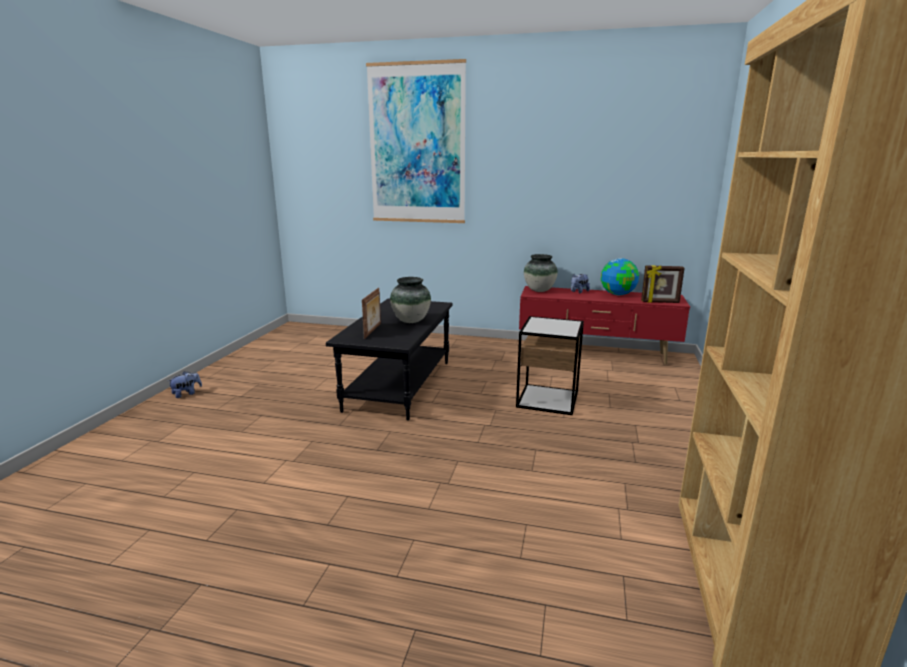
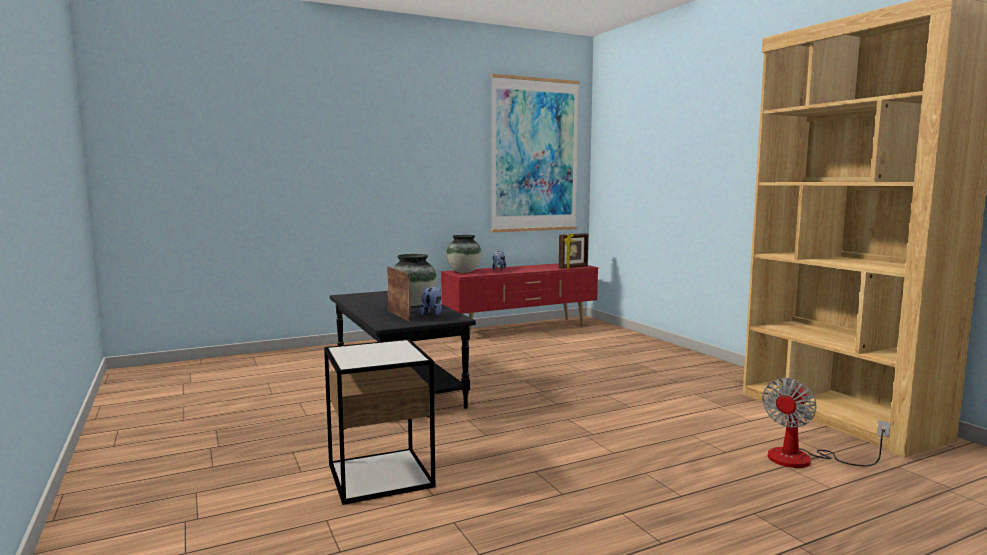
camera: 40 degrees left, 10 degrees down
(186, 394) = (120, 468): plush toy -> plush toy (432, 314)
(417, 145) = (312, 118): picture -> picture (534, 155)
(548, 399) = (548, 364): side table -> side table (380, 475)
(582, 610) = (804, 459): none -> fan
(618, 294) = (531, 267): globe -> none

